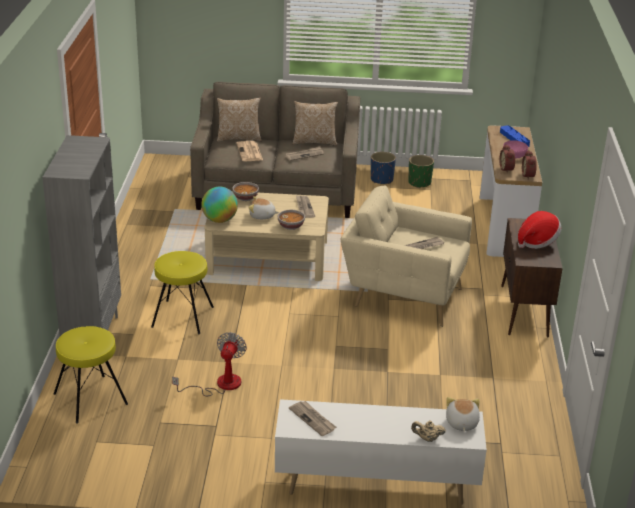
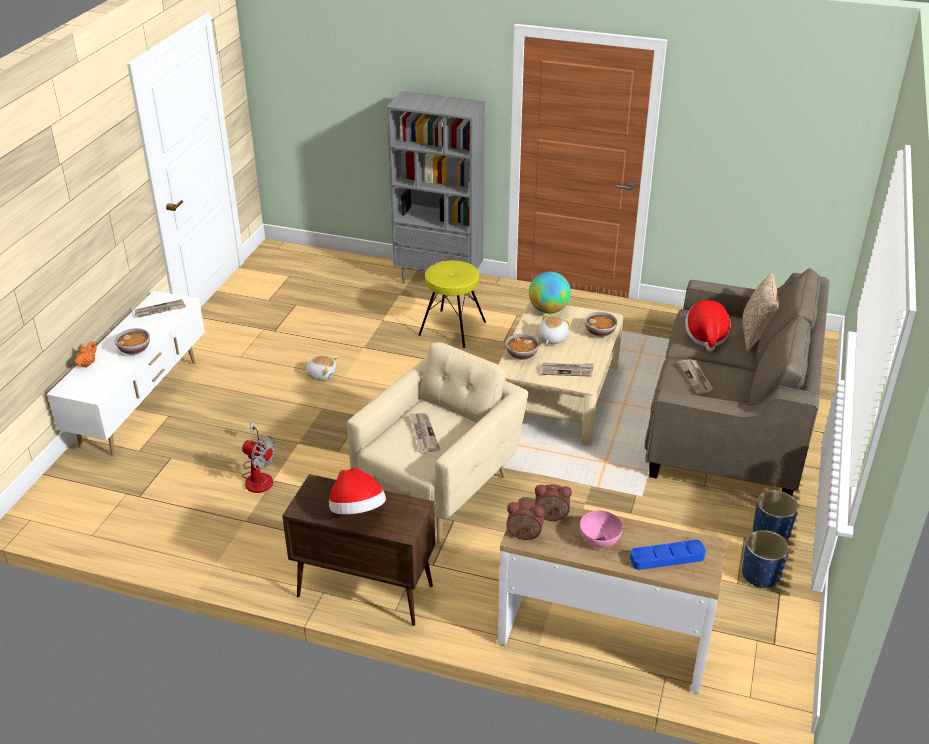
camera: 105 degrees right, 5 degrees up
(91, 399) = (345, 276): yellow stool -> none
(220, 385) = (331, 338): fan -> fan (259, 476)
(250, 152) = (706, 336): newspaper -> hat
(314, 141) = (745, 395): pillow -> none
(389, 415) = (135, 349): none -> bowl
(419, 183) = (761, 575): green planter -> blue planter
(427, 439) = (87, 364): beige teapot -> orange teapot
(461, 423) = (91, 387): plush toy -> plush toy (322, 374)

